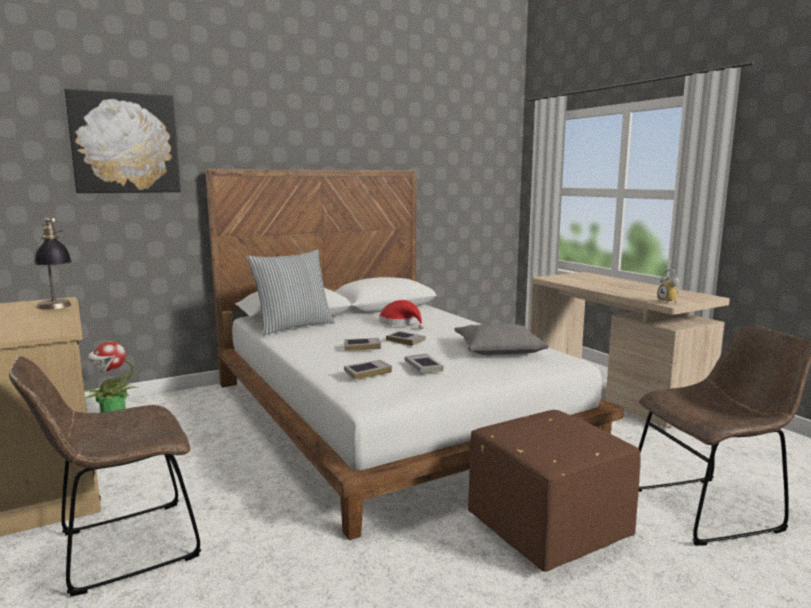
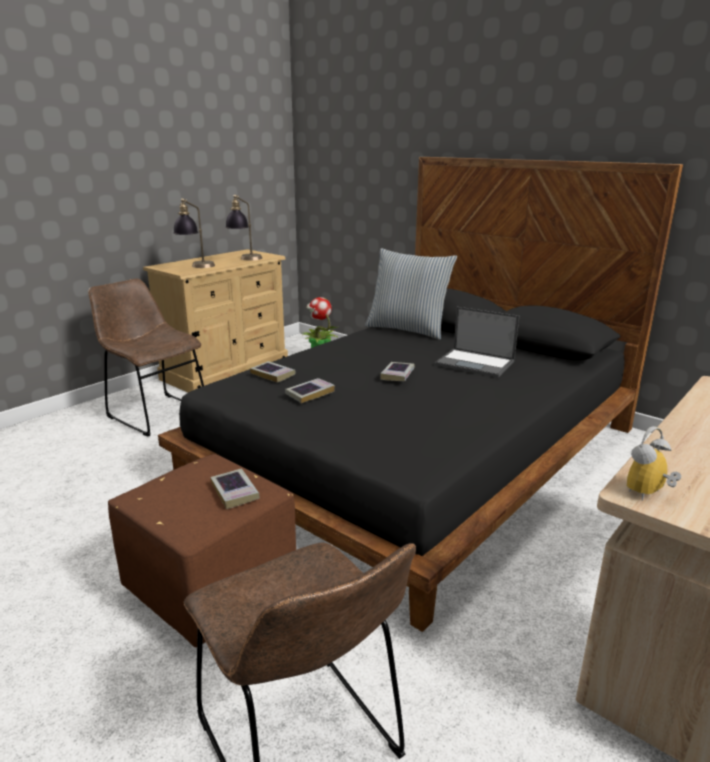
camera: 70 degrees right, 10 degrees up
(45, 326) = (196, 267): none -> table lamp
(125, 143) = (373, 132): picture -> none
(362, 347) = (356, 361): book -> book (234, 492)
(391, 415) = (419, 454): white bed -> black bed
(401, 323) = (476, 363): red hat -> laptop
(498, 349) = (421, 423): grey pillow -> none

